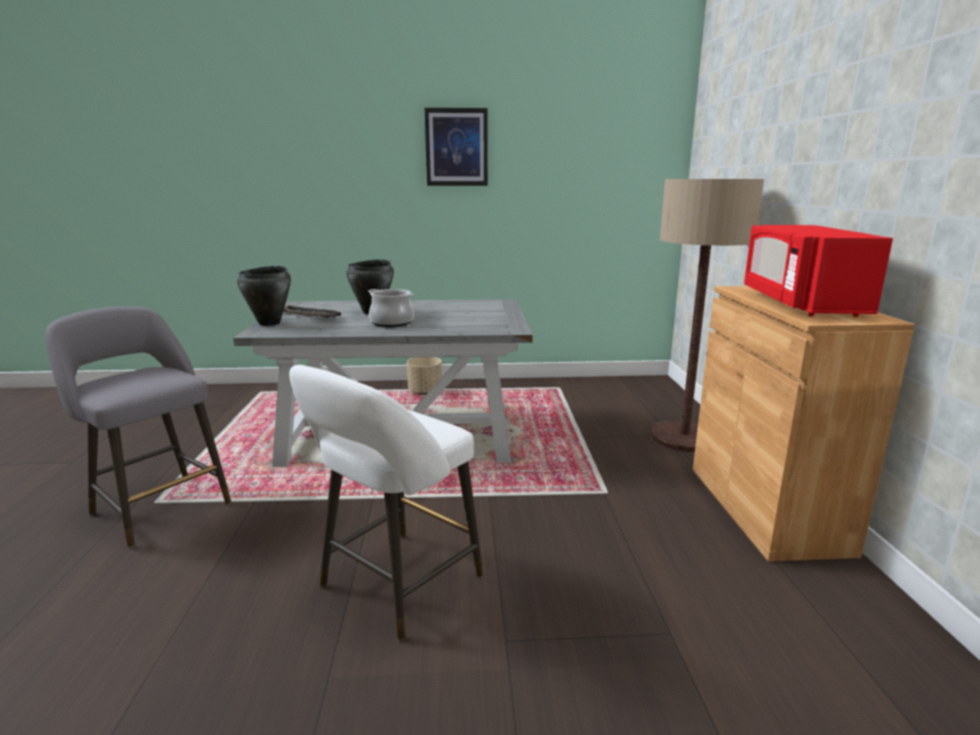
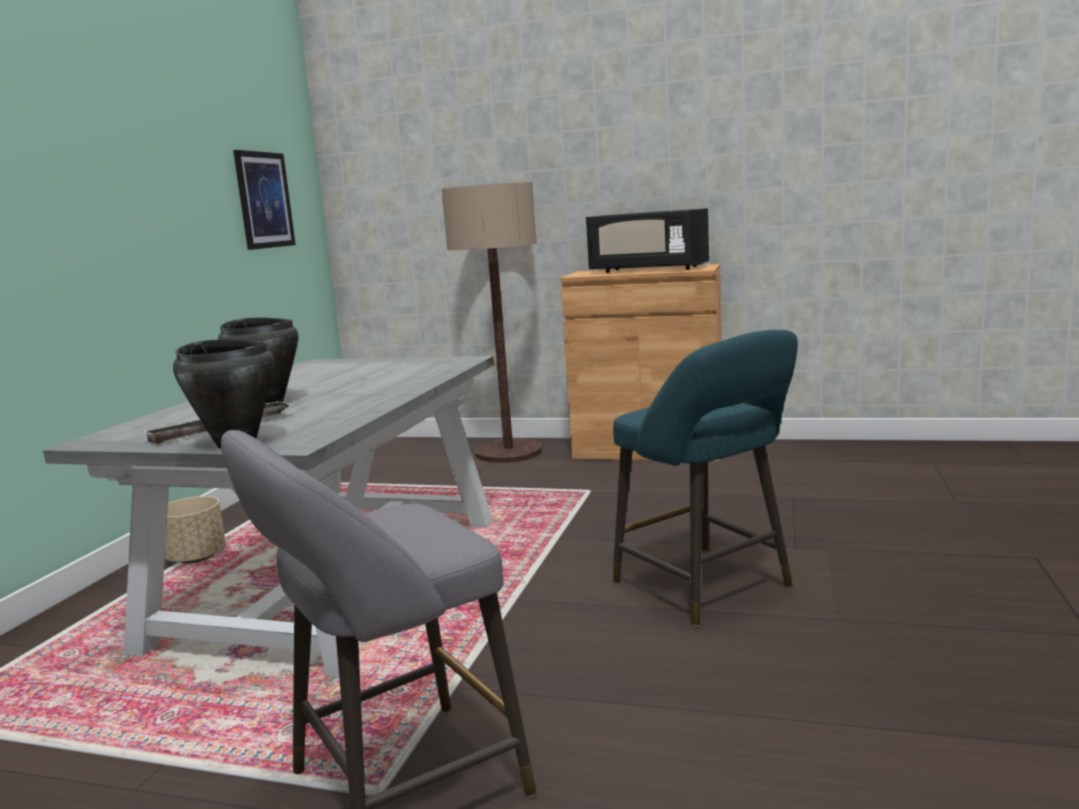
camera: 70 degrees left, 5 degrees down
(392, 323) = (353, 393): cooking pot -> none
(395, 586) = (707, 588): white stool -> turquoise stool
(456, 147) = (116, 154): picture -> picture (264, 200)
(800, 303) = (648, 270): red microwave -> black microwave

